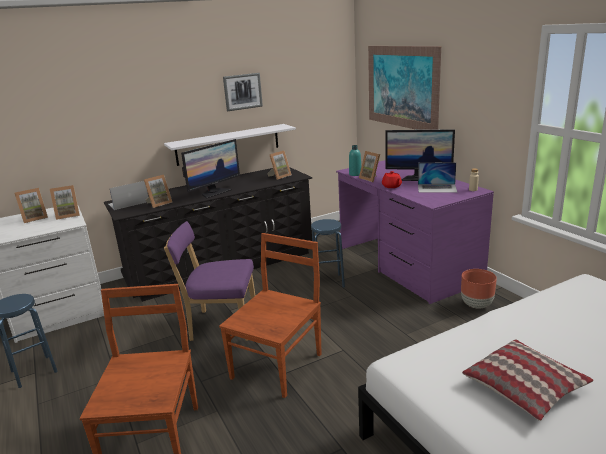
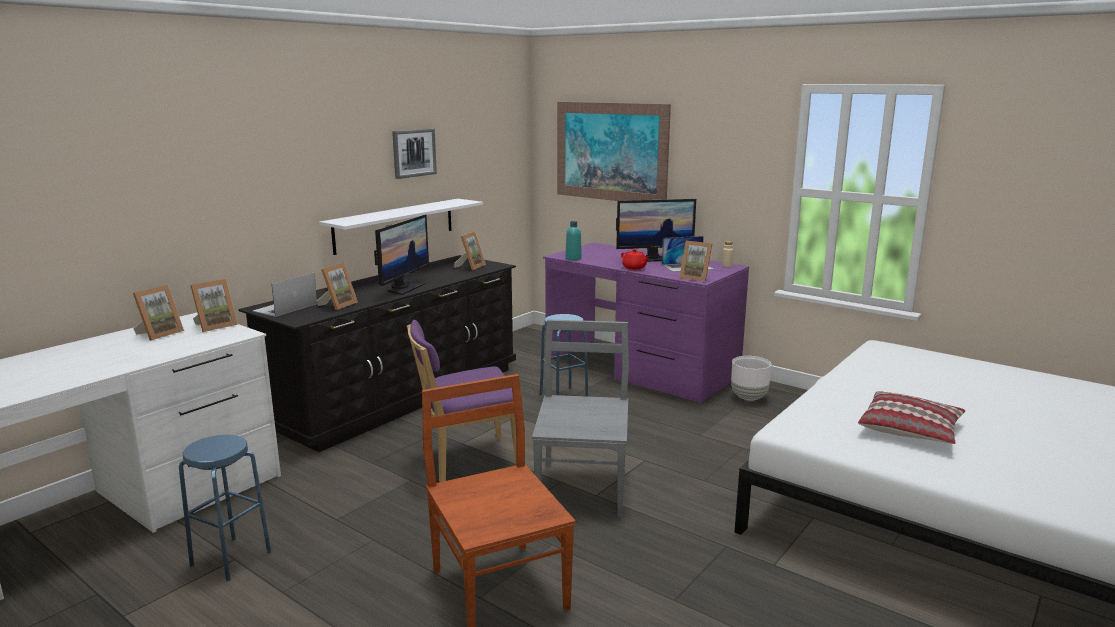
camera: 25 degrees left, 5 degrees down
(278, 364) = (582, 487): brown chair -> grey chair
(371, 178) = (599, 262): picture frame -> picture frame (696, 278)
(477, 305) = (749, 397): brown planter -> white planter

